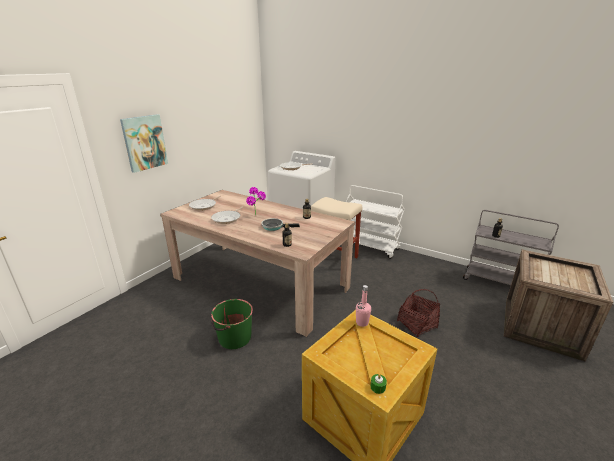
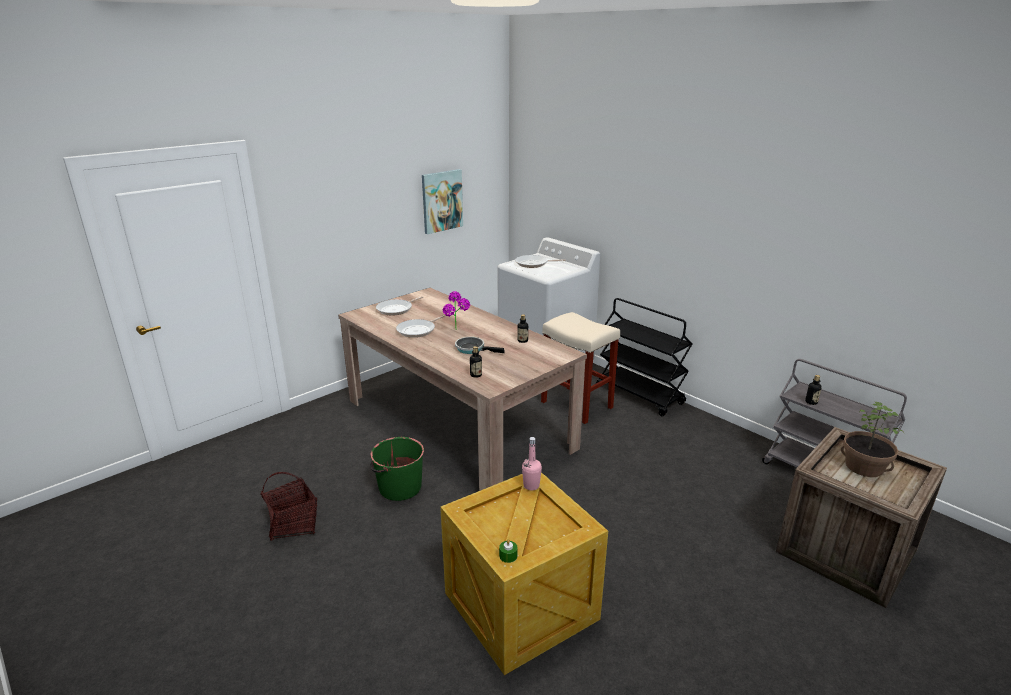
camera: 15 degrees right, 0 degrees up
(144, 142) = (328, 221): picture -> picture (442, 201)
(370, 247) = (640, 395): white cart -> black cart
(417, 324) = (652, 513): basket -> basket (294, 524)
(554, 272) = (863, 467): none -> potted plant

